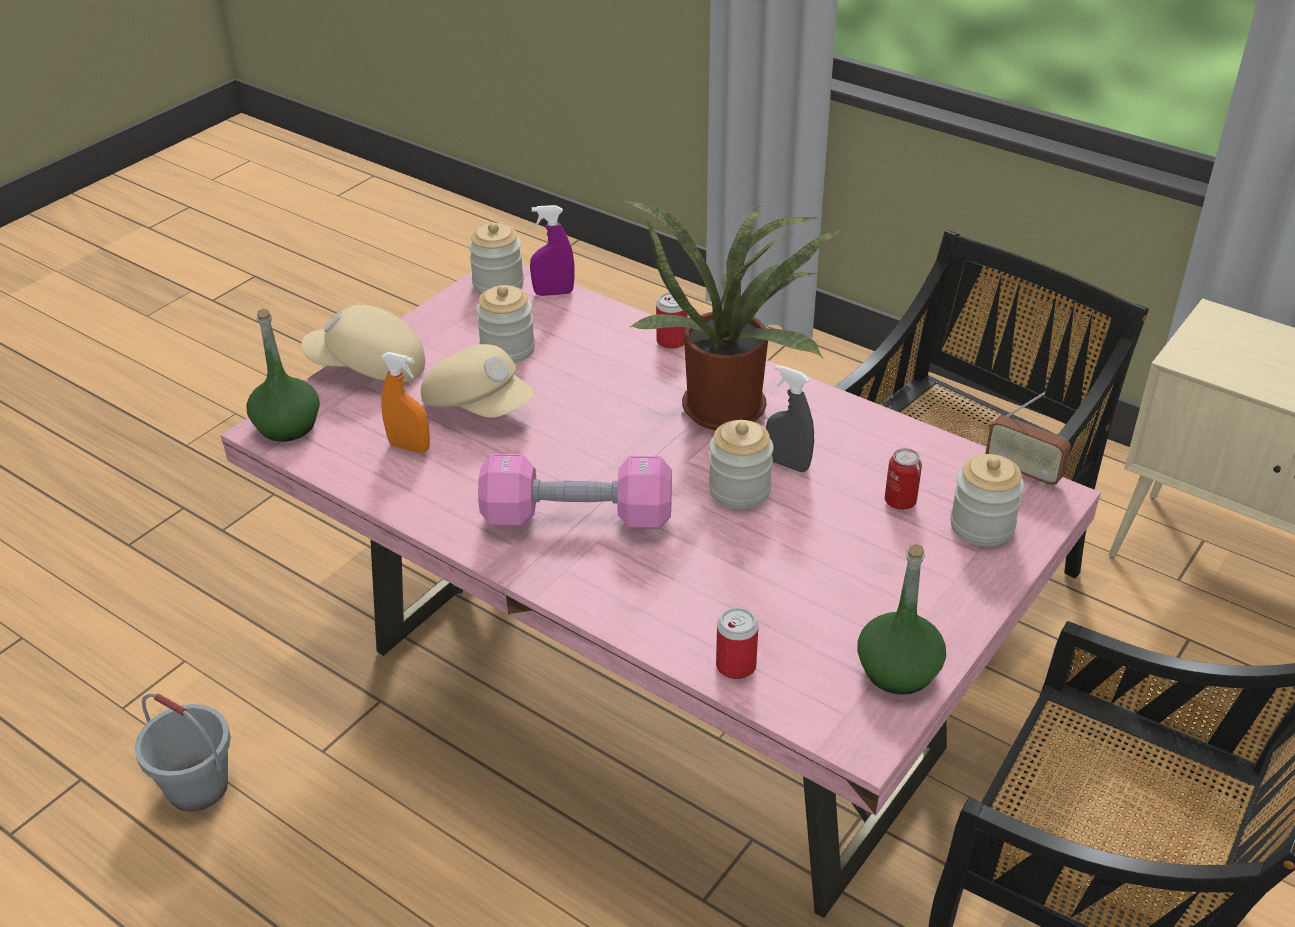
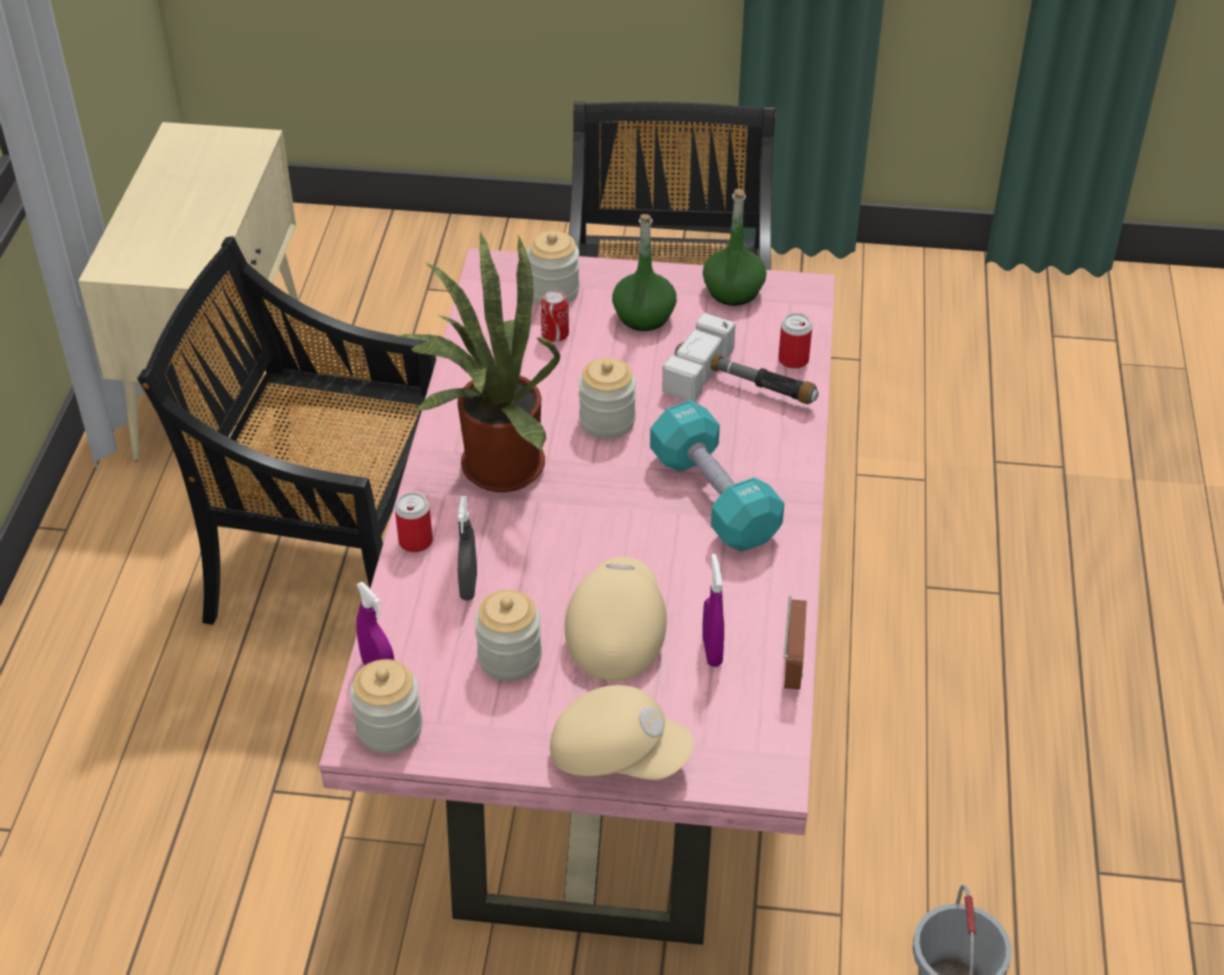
camera: 120 degrees left, 5 degrees up
(288, 426) = (754, 763): green bottle -> green bottle (644, 316)
(368, 368) = (618, 754): beige cap -> beige cap turned 45 degrees counterclockwise
(409, 447) = (712, 651): orange spray bottle -> purple spray bottle
(577, 517) = (714, 497): pink dumbbell -> turquoise dumbbell
(719, 607) = (745, 386): none -> hammer
(787, 464) = (553, 405): grey spray bottle -> grey spray bottle (468, 586)
(1023, 472) = (472, 286): radio -> radio (792, 664)

